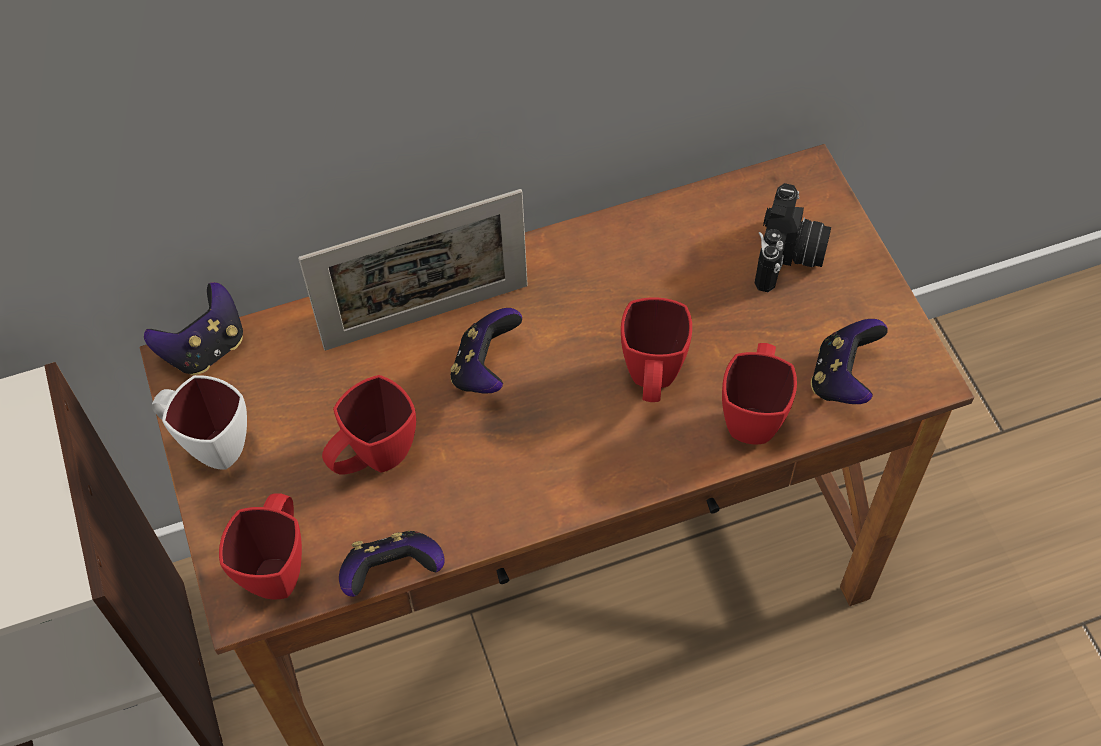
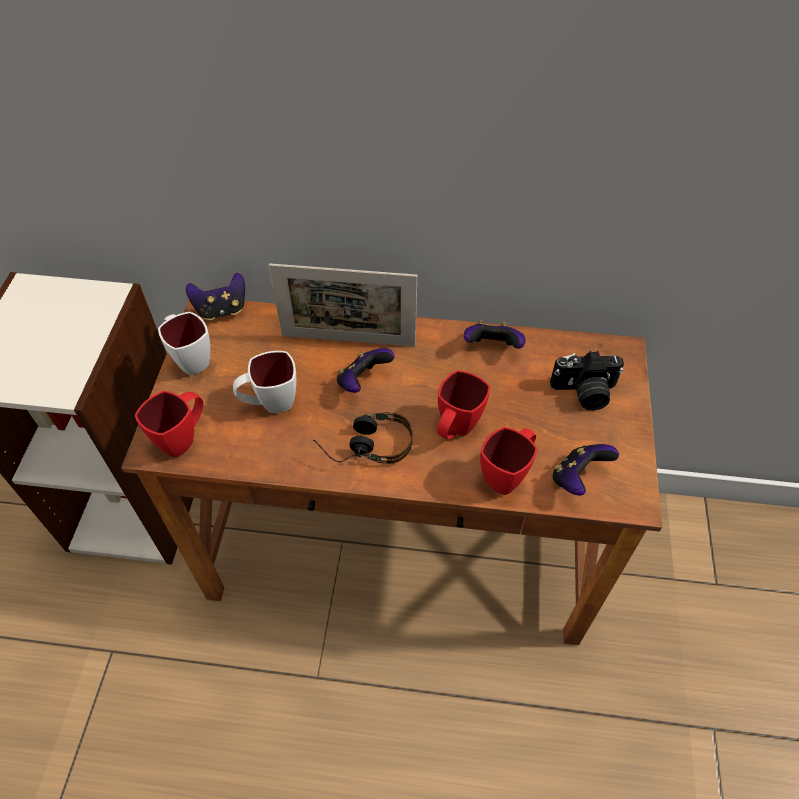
camera: 25 degrees right, 5 degrees down
(373, 460) = (270, 404): red mug -> white mug
(392, 573) = (240, 470): game controller -> game controller (492, 347)
(543, 459) = (365, 445): none -> headphones
(789, 257) = (584, 393): camera -> camera turned 45 degrees clockwise

